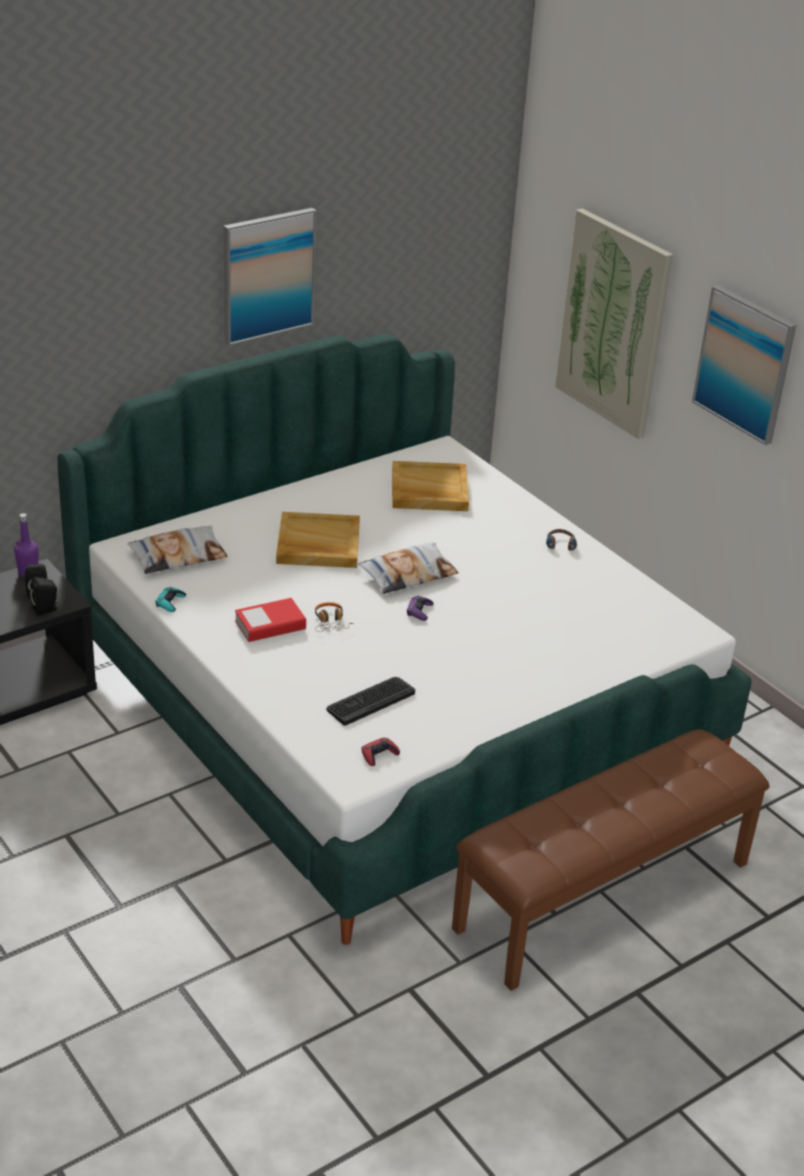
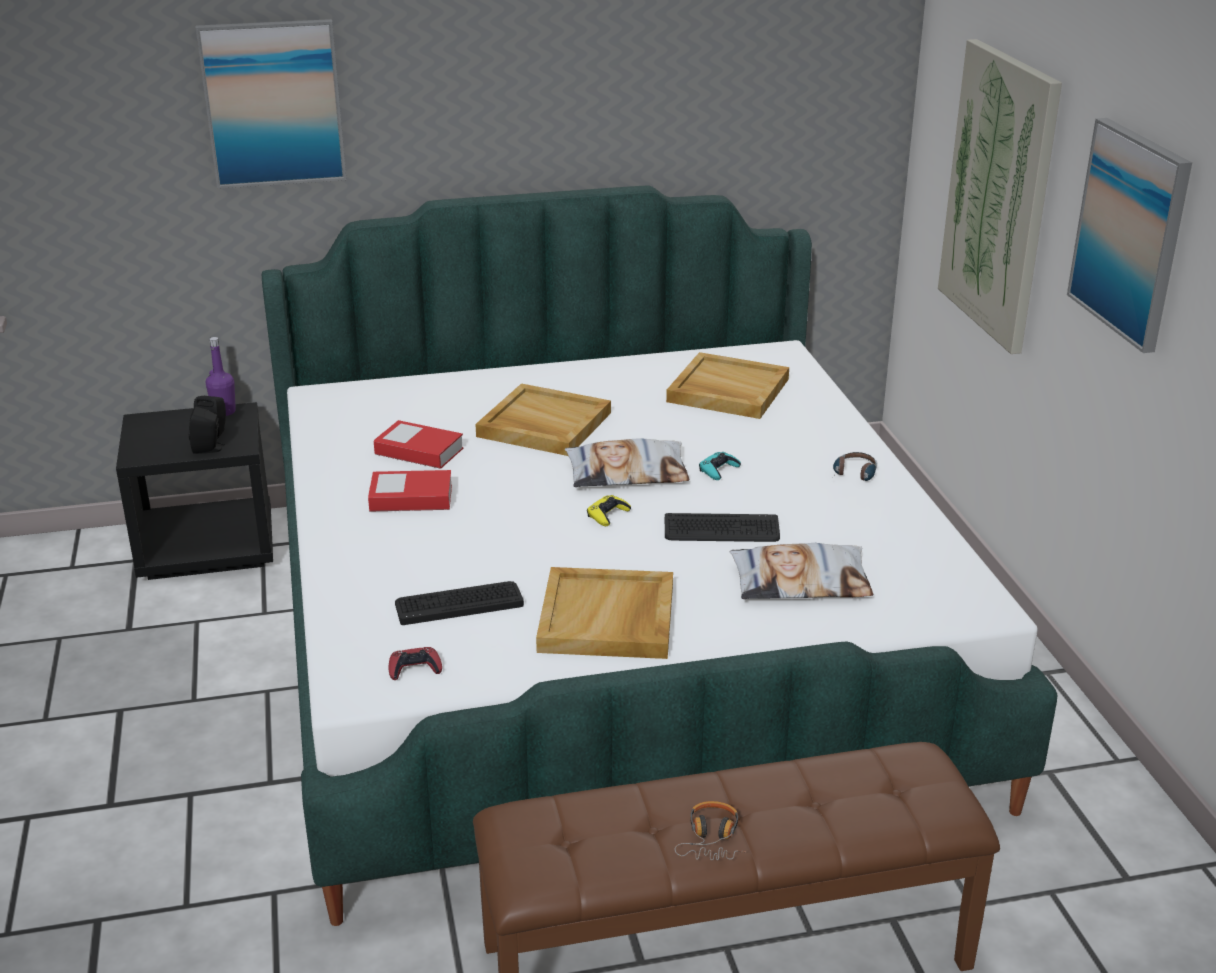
camera: 25 degrees right, 5 degrees down
(170, 602) = (319, 456): turquoise game controller -> turquoise game controller (718, 470)
(178, 556) = (372, 412): pillow -> pillow (800, 582)
(243, 584) = (419, 451): none -> book
(268, 275) = (550, 93): picture -> picture (273, 103)
(330, 622) = (486, 507): headphones -> headphones (711, 839)
(419, 611) = (608, 515): purple game controller -> yellow game controller
(477, 691) = (608, 619): none -> beige tray
(503, 608) = (721, 530): none -> keyboard

